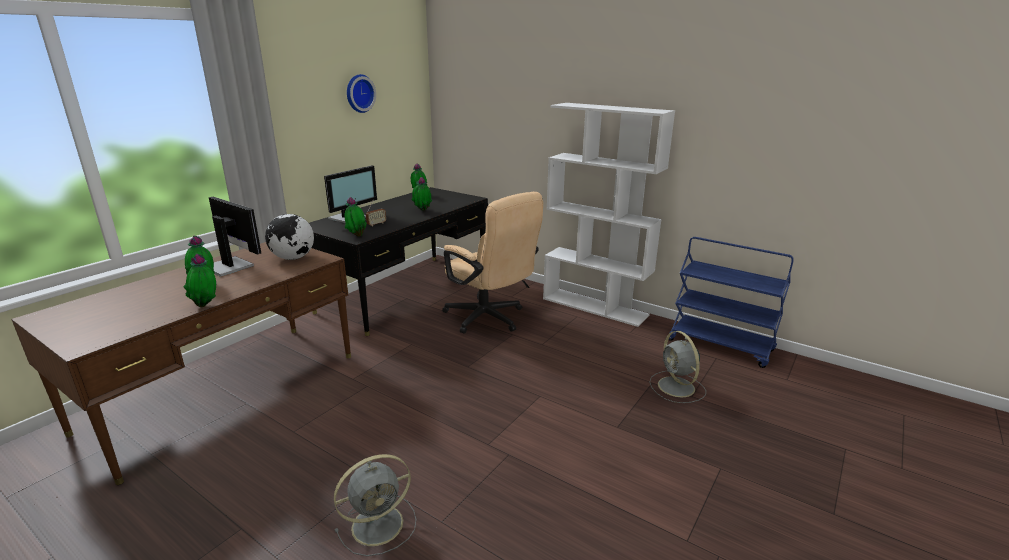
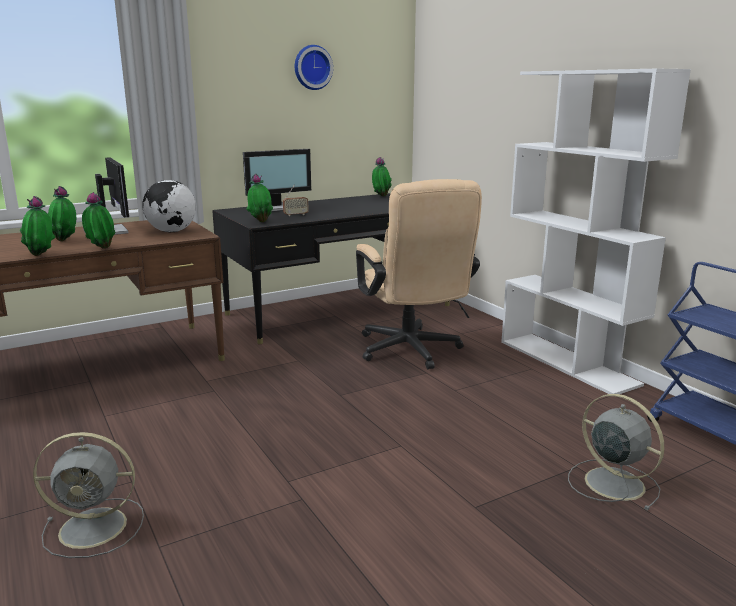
camera: 25 degrees right, 5 degrees down
(422, 211) = (362, 209): potted plant -> potted plant (101, 249)
(677, 388) = (611, 482): grey fan -> grey fan turned 135 degrees clockwise

